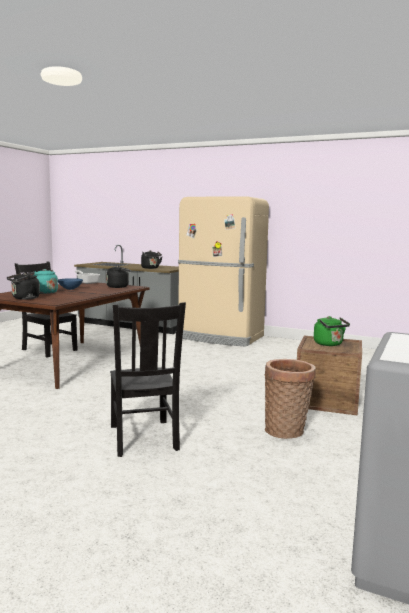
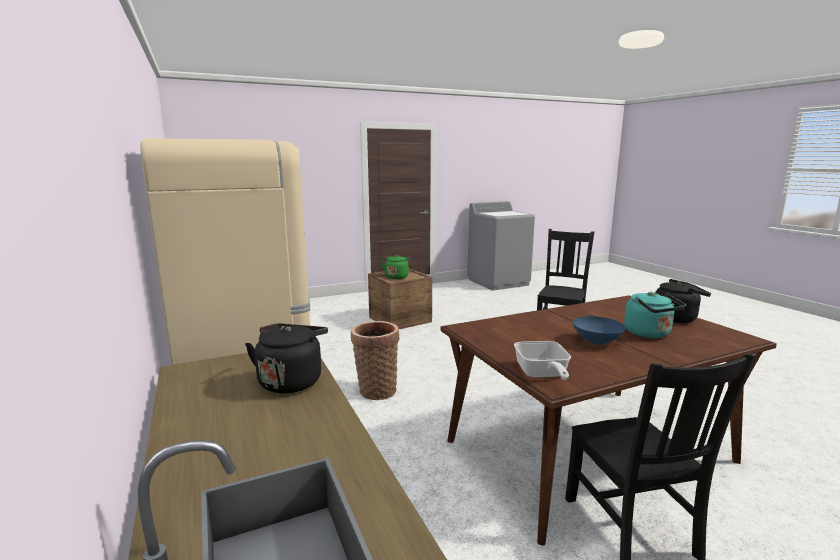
camera: 140 degrees left, 5 degrees up
(119, 287) = (496, 333): black kettle -> none
(287, 431) = (467, 313): basket -> basket (376, 390)

